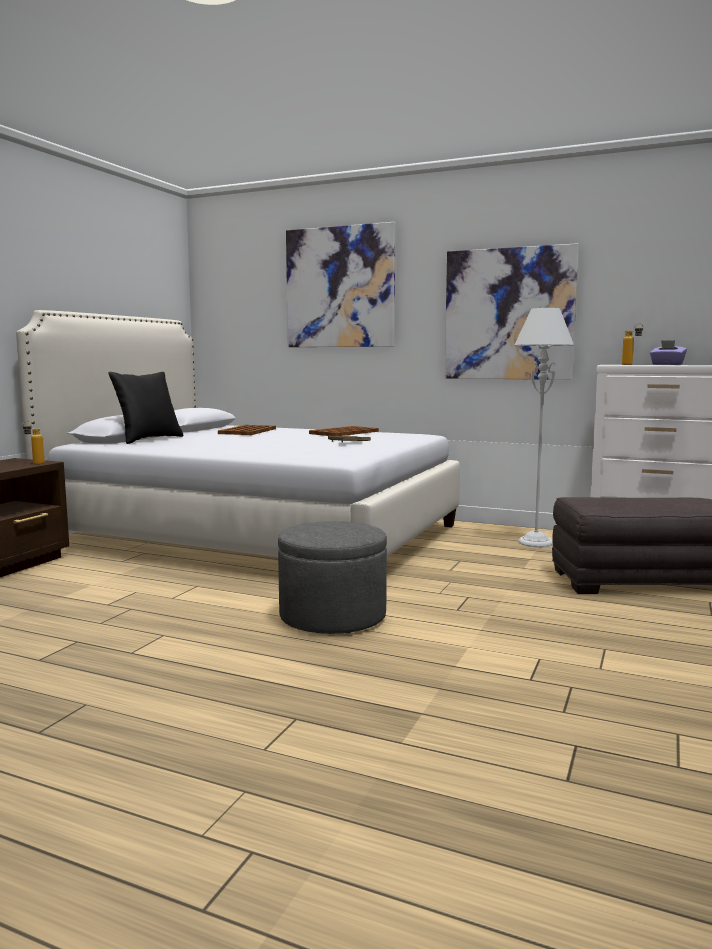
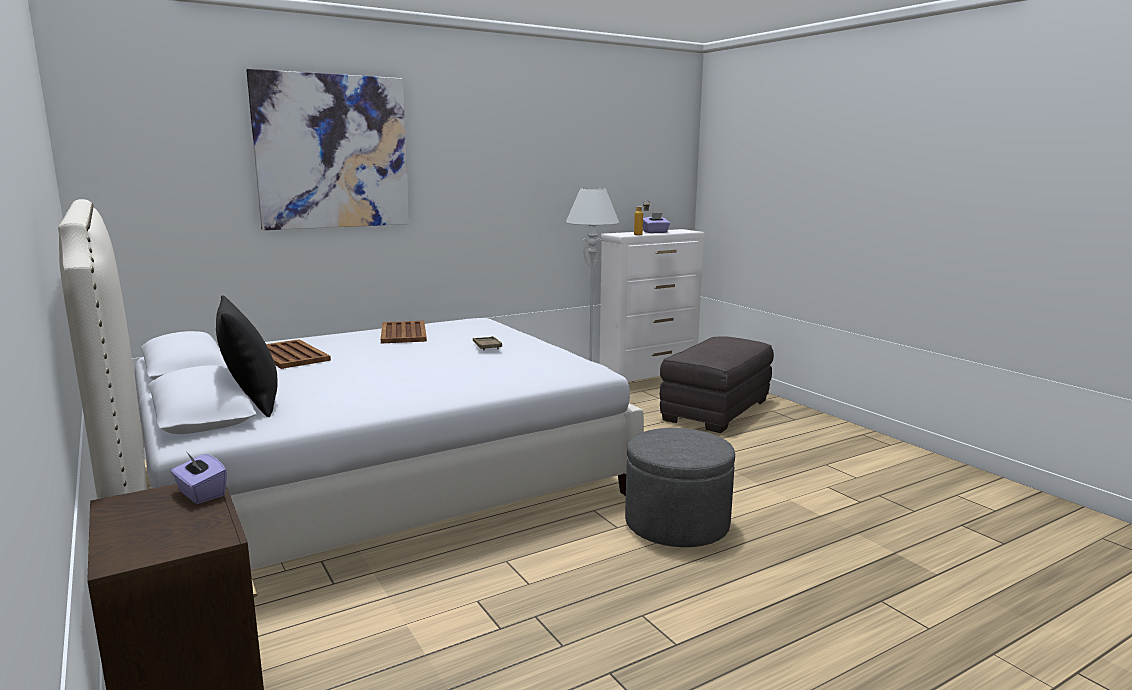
camera: 55 degrees left, 5 degrees up
(34, 463) = (201, 494): bottle -> purple tissue box
(509, 314) = (522, 187): picture -> none

